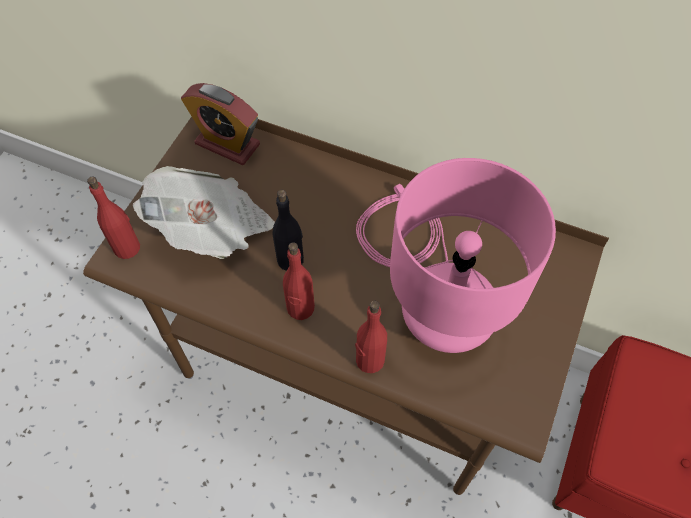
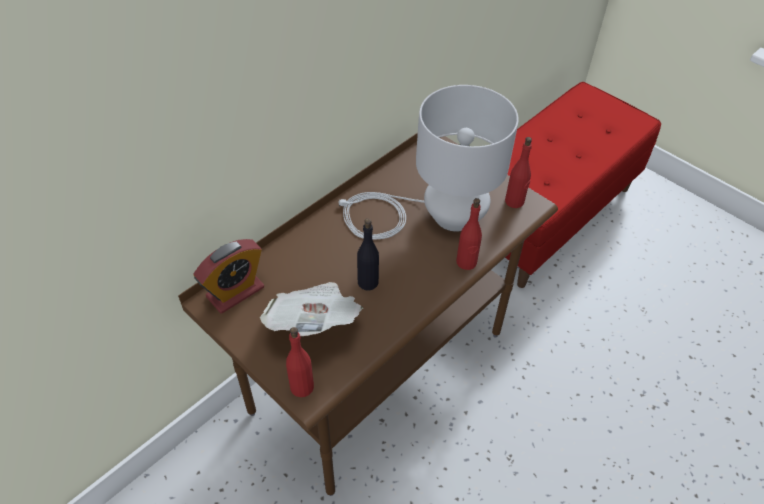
camera: 70 degrees left, 10 degrees down
(300, 308) = (411, 288): red bottle -> red bottle (514, 201)
(427, 284) = (423, 215): pink table lamp -> grey table lamp

